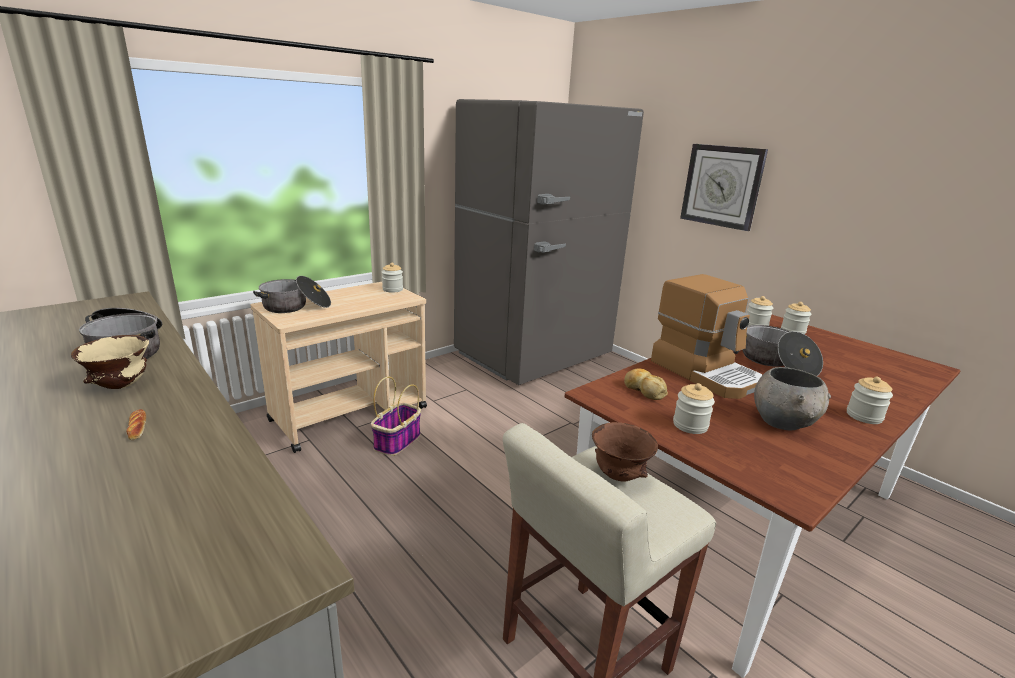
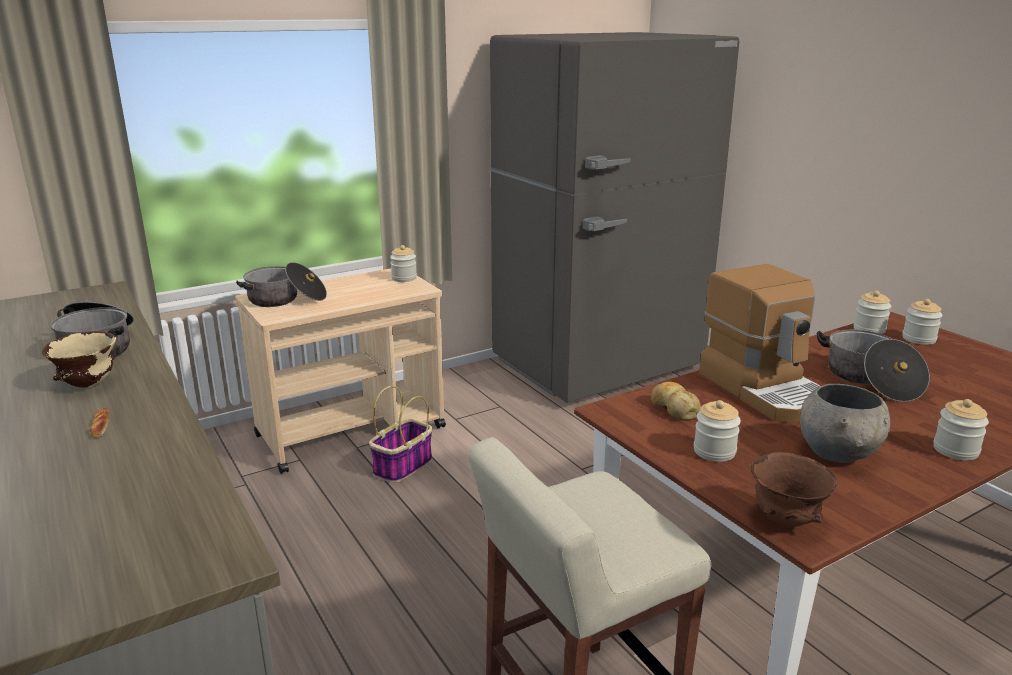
camera: 10 degrees right, 0 degrees up
(619, 476) = (611, 505): brown bowl -> brown bowl (786, 521)
(722, 186) = (843, 139): wall clock -> none

